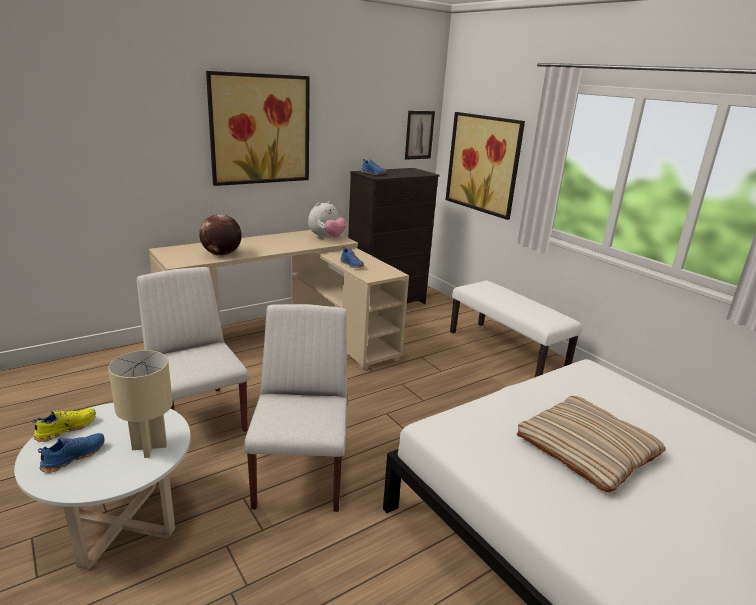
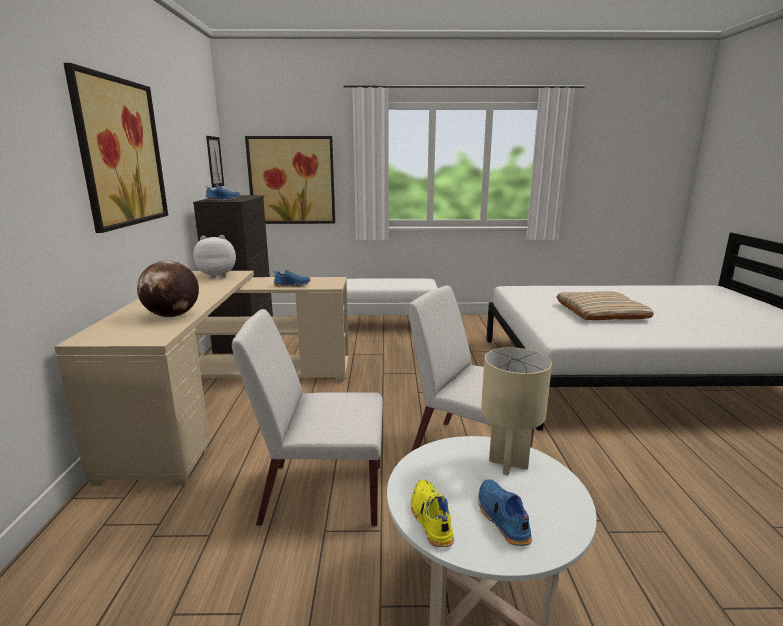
camera: 55 degrees left, 5 degrees down
(326, 238) = (218, 276): plush toy -> plush toy turned 90 degrees counterclockwise

